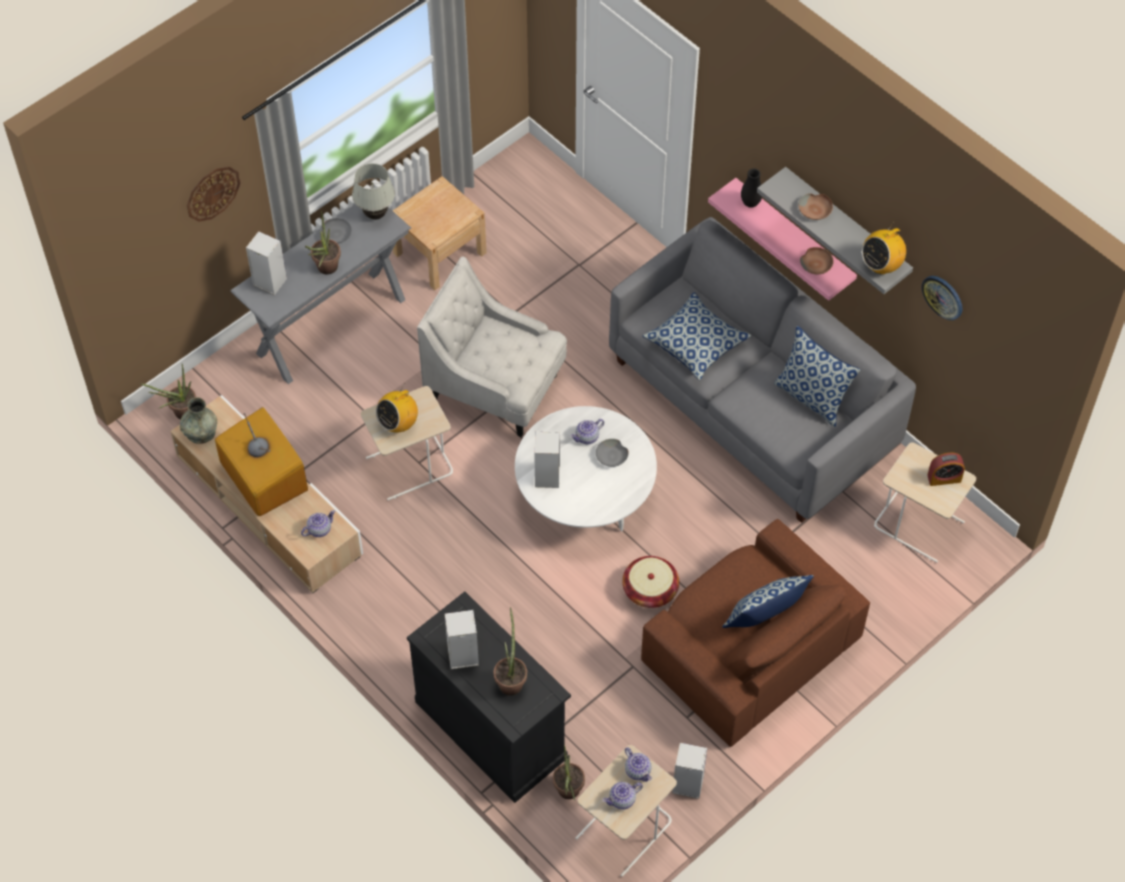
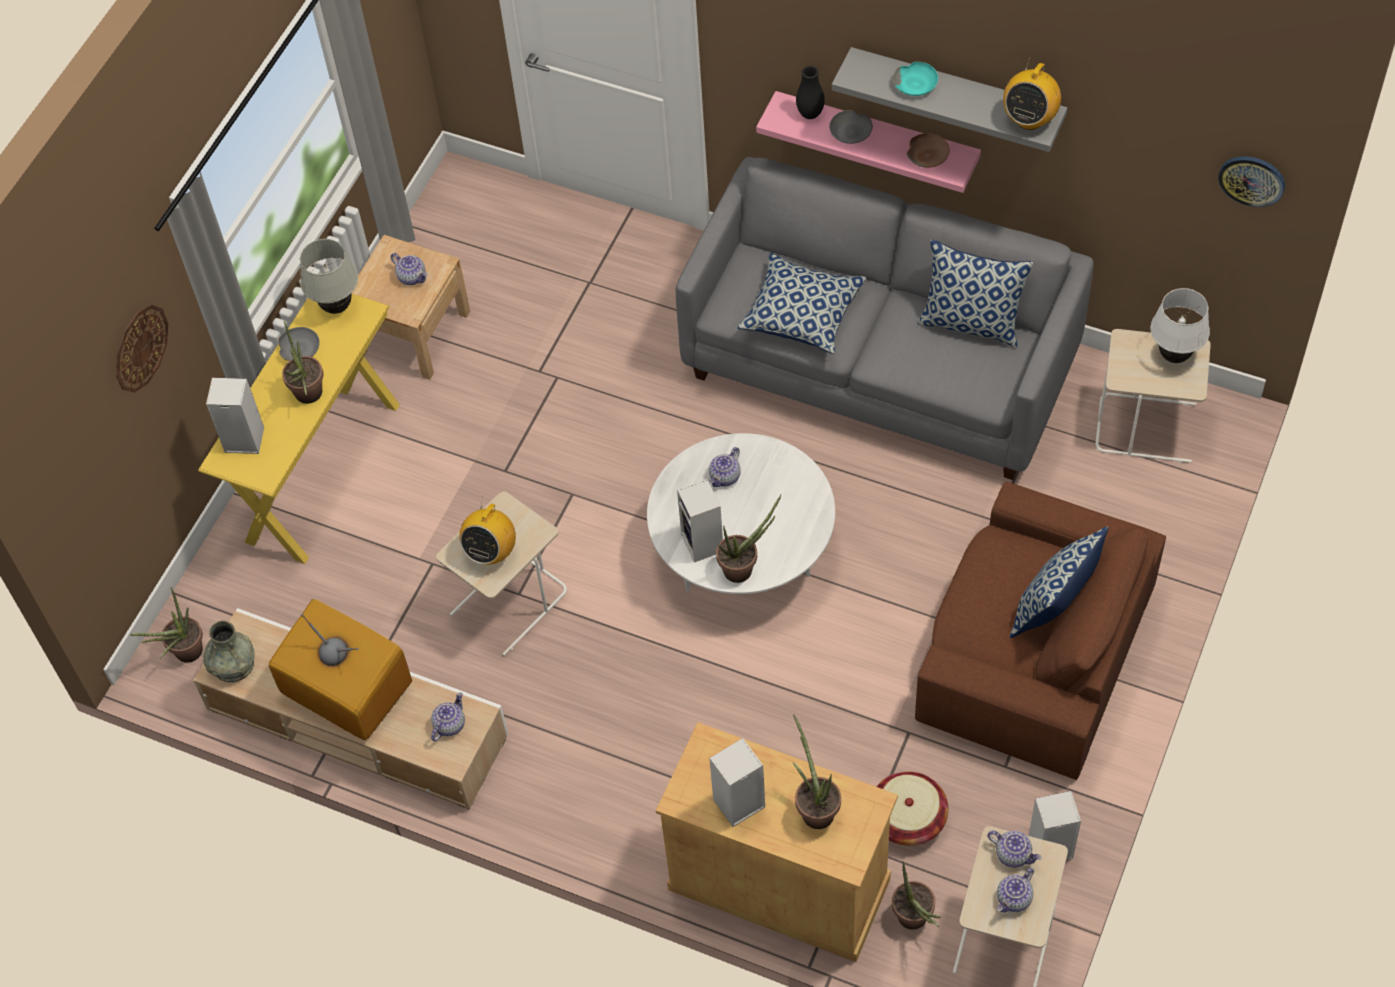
camera: 20 degrees left, 0 degrees up
(331, 326) = (323, 472): grey console table -> yellow console table
(446, 213) = (412, 277): none -> teapot
(491, 729) = (779, 883): black cabinet -> beige cabinet
(495, 388) = (566, 467): white armchair -> none
(566, 505) = (744, 568): none -> potted plant
(612, 457) = (767, 488): grey bowl -> grey bowl (851, 133)
(650, 590) = (880, 632): basket -> basket (908, 818)
(815, 211) = (916, 84): brown bowl -> turquoise bowl
(943, 297) = (1118, 129): wall clock -> wall clock (1252, 180)
(944, 478) = (1174, 356): alarm clock -> white table lamp

